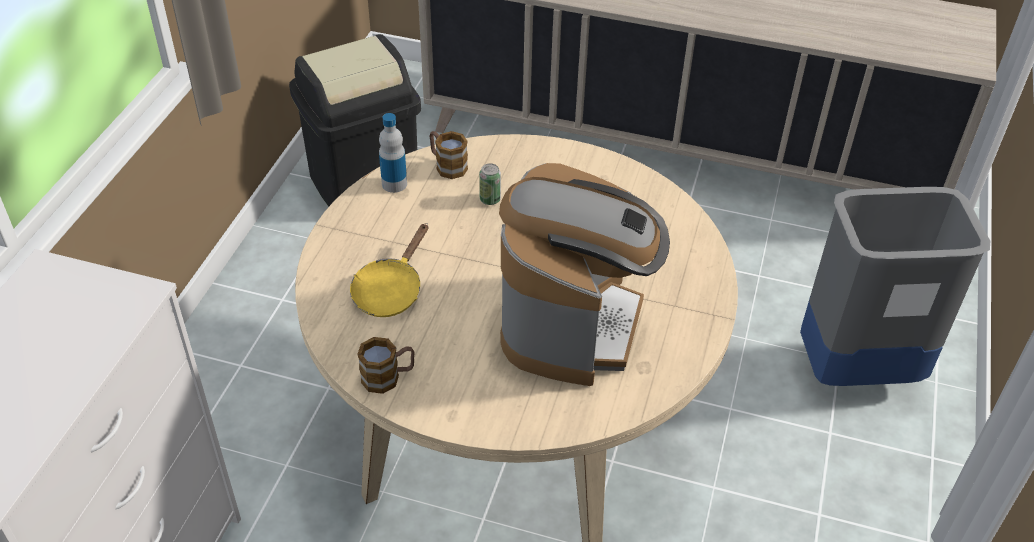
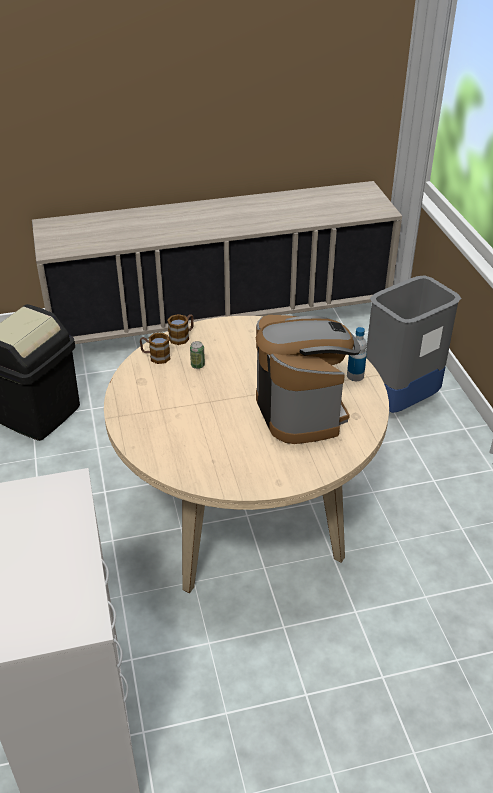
camera: 30 degrees left, 5 degrees down
(388, 377) = (226, 479): mug -> mug (182, 337)
(390, 290) = (184, 435): yellow frying pan -> none
(394, 184) = (133, 378): bottle -> bottle (355, 376)

